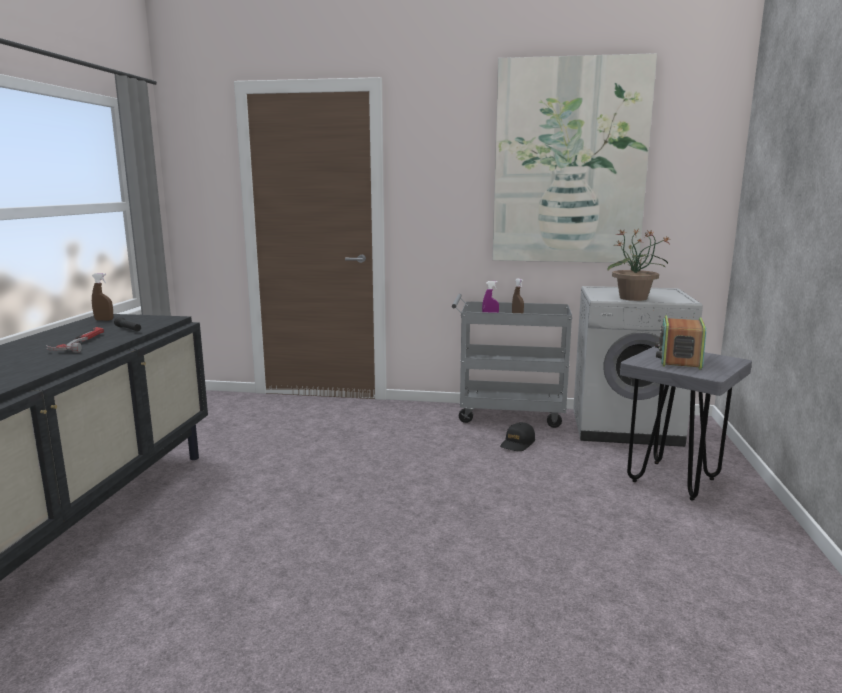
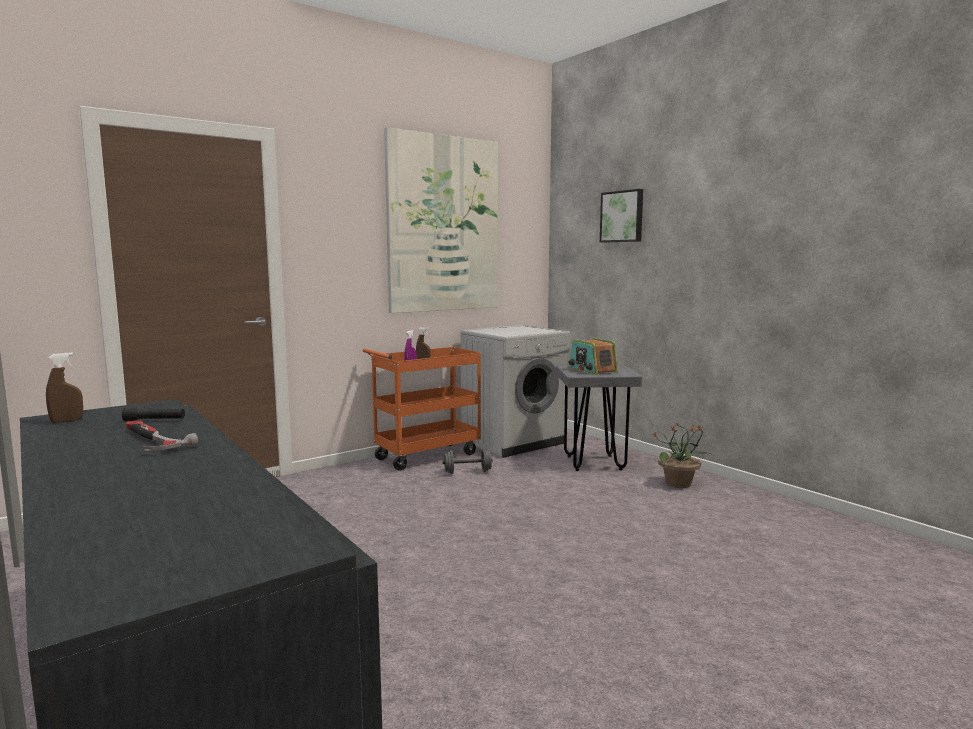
camera: 45 degrees left, 5 degrees down
(507, 417) = (425, 457): grey cart -> orange cart
(517, 443) = (467, 472): black cap -> grey dumbbell
(634, 298) = (524, 332): potted plant -> potted plant (679, 483)
(798, 145) = (622, 216): none -> picture

